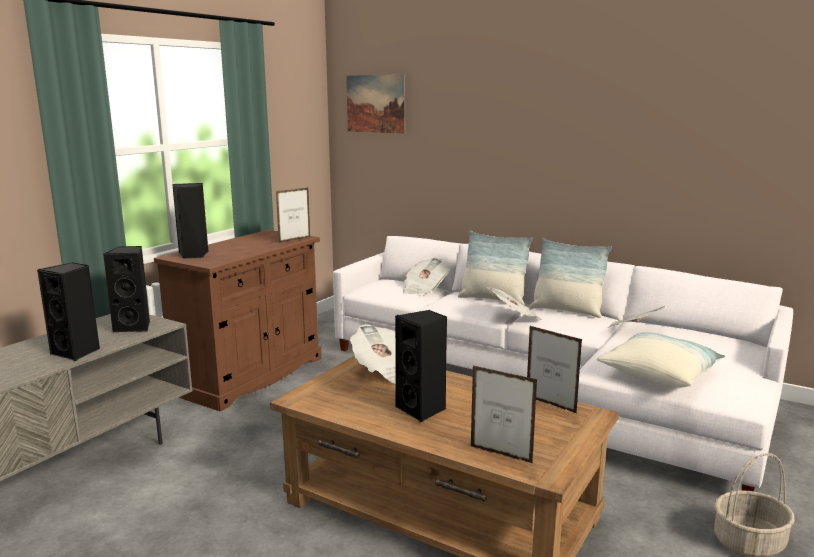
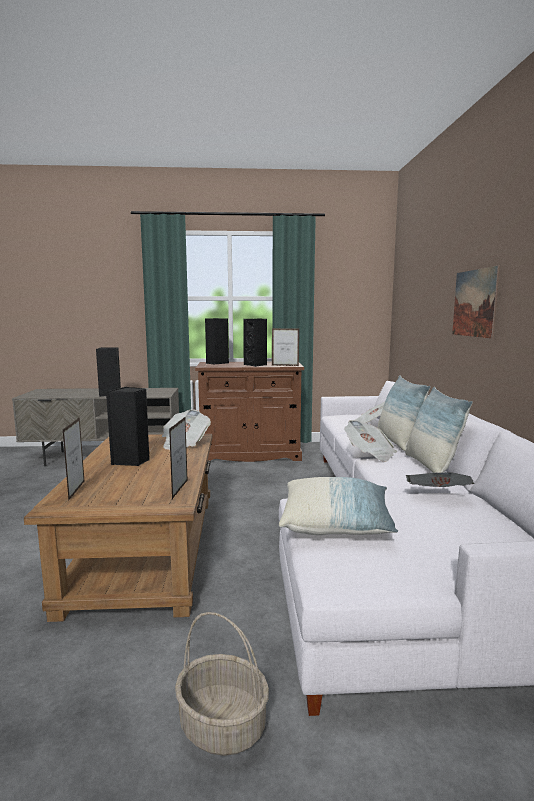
camera: 55 degrees right, 5 degrees down
(134, 327) = (154, 393): black speaker -> black speaker (256, 365)
(375, 104) = (408, 271): picture -> picture (474, 303)

